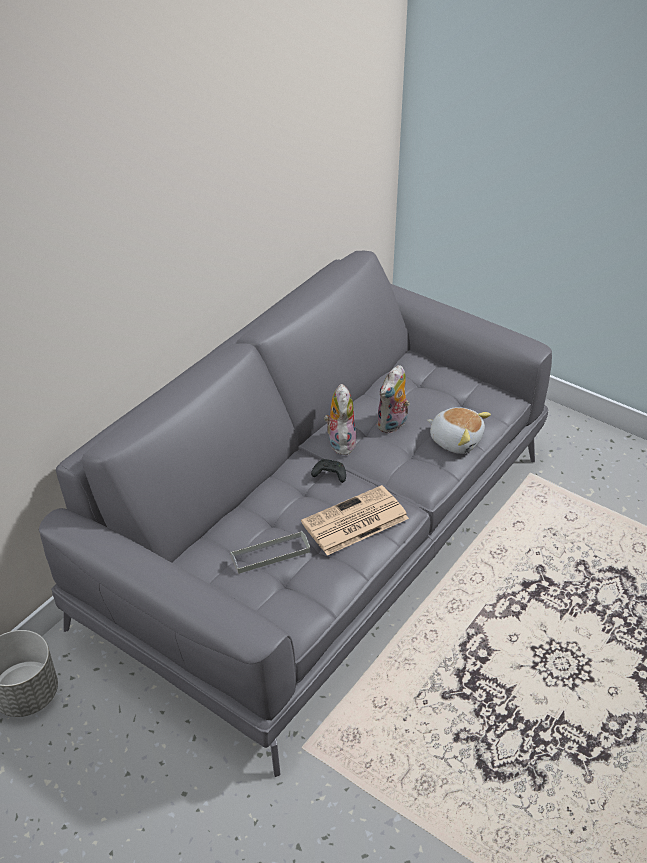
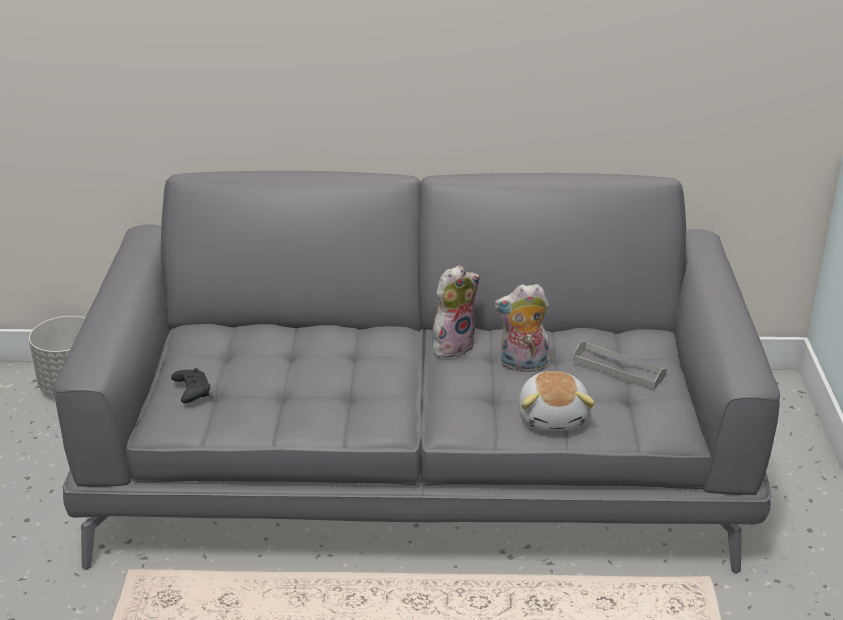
camera: 55 degrees right, 10 degrees down
(270, 554) = (240, 367): grey tray -> grey tray (618, 368)
(329, 475) = (392, 357): black game controller -> black game controller (191, 391)
(354, 522) = (339, 398): newspaper -> none

